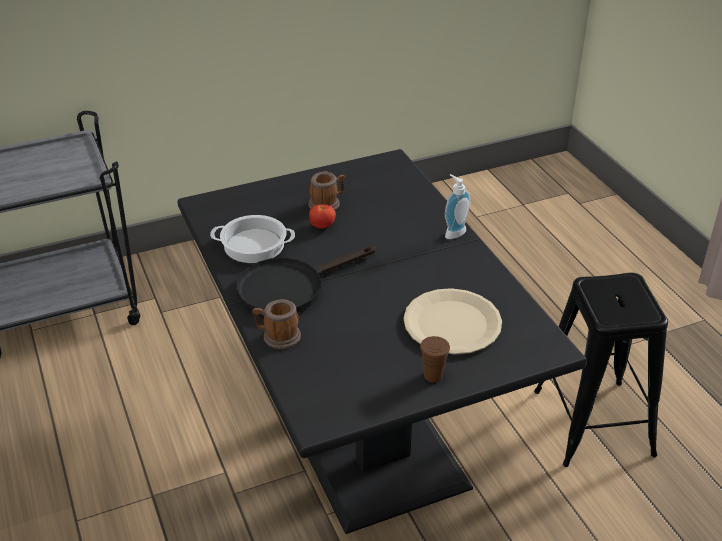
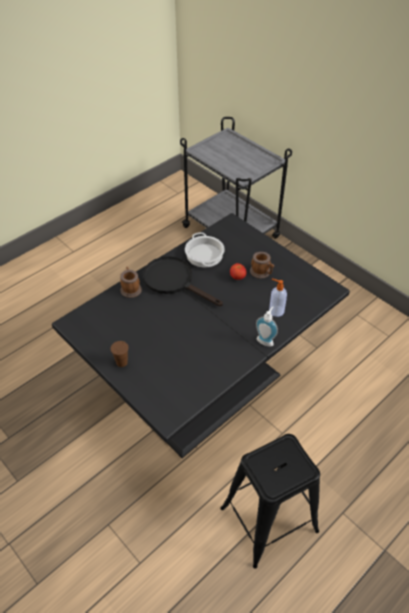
camera: 70 degrees right, 10 degrees up
(405, 211) = (276, 311): none -> soap dispenser
(452, 323) = (171, 361): beige plate -> none

